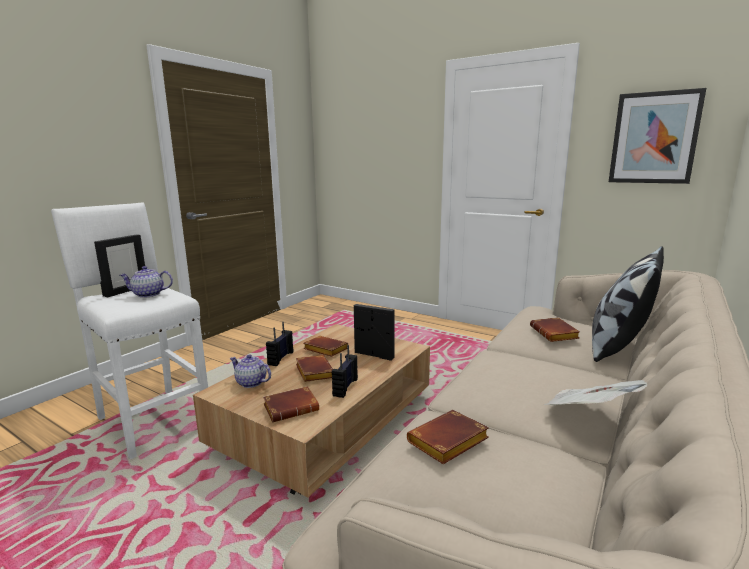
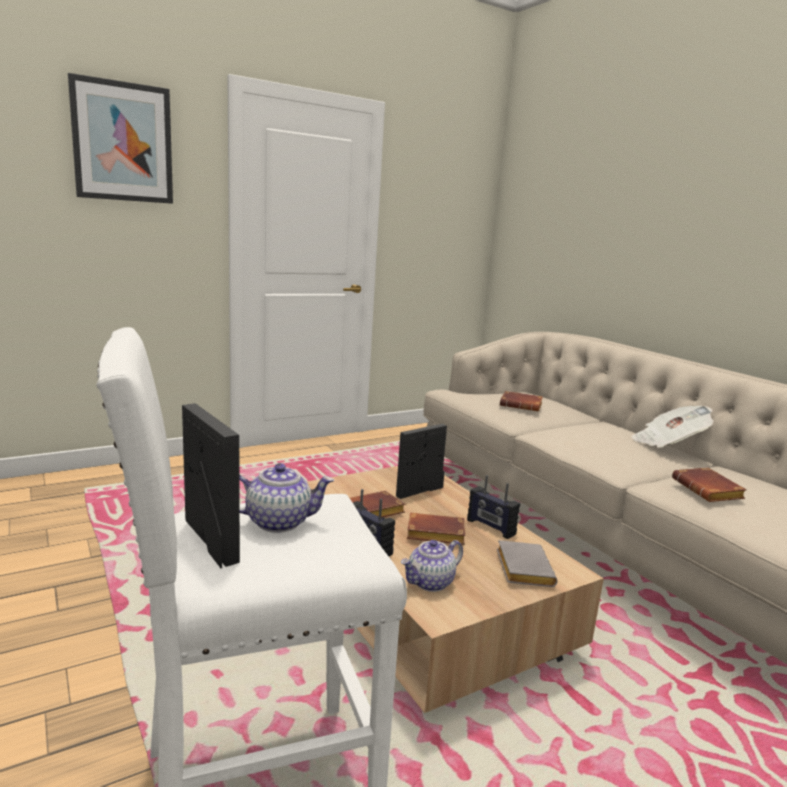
camera: 65 degrees left, 0 degrees up
(148, 294) = (279, 521): teapot -> teapot turned 120 degrees counterclockwise
(292, 407) = (521, 568): brown book -> grey book
(618, 346) = (555, 401): pillow -> none
(654, 138) = (444, 213): picture -> picture (123, 142)

